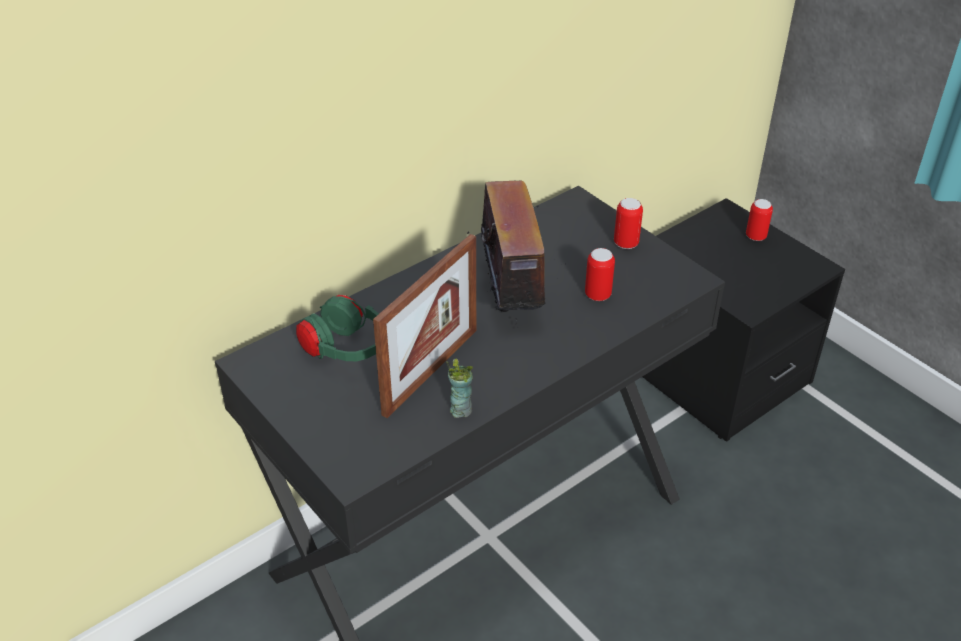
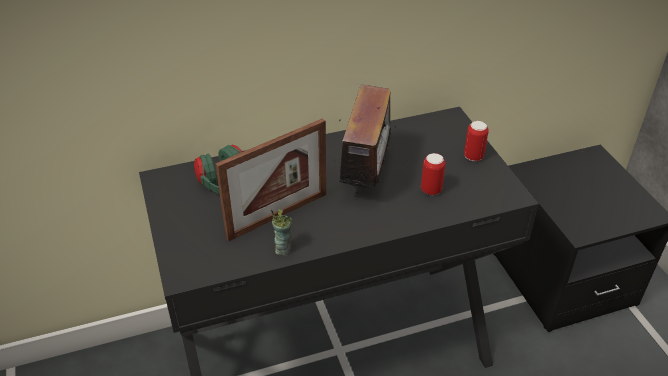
camera: 20 degrees right, 0 degrees up
(755, 236) = (611, 178): can -> none

